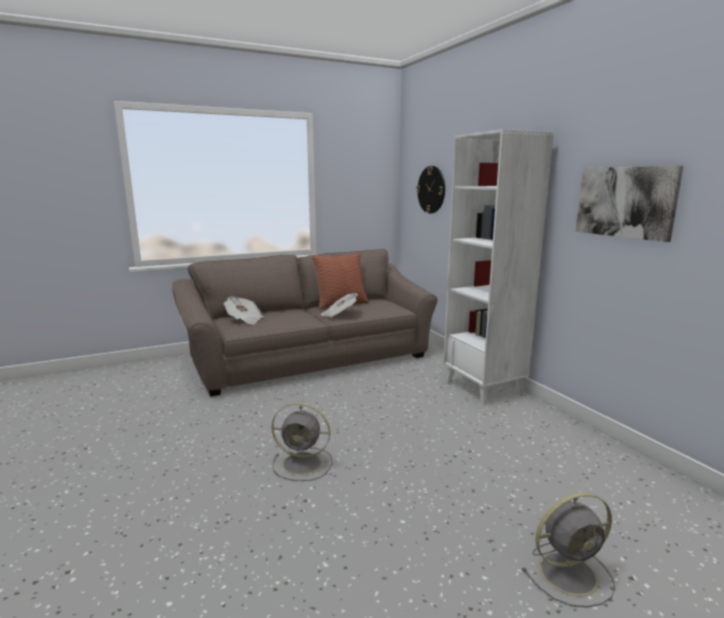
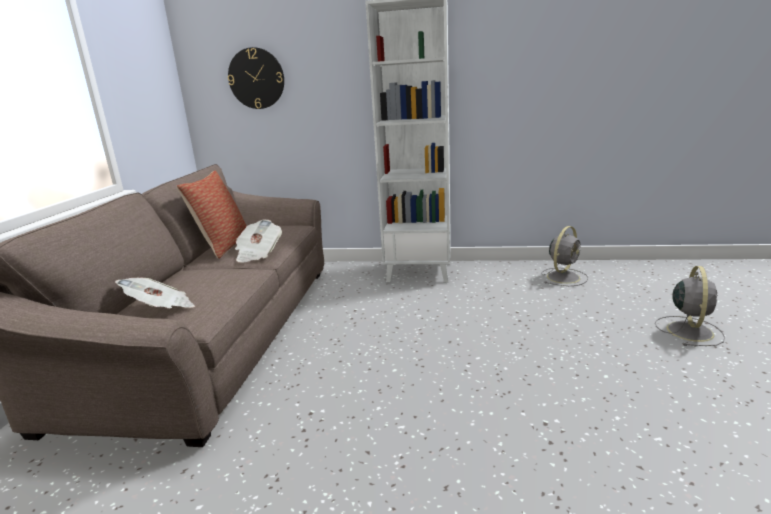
camera: 55 degrees left, 5 degrees up
(304, 464) = (472, 406): grey fan -> grey fan (564, 277)
(625, 202) = (528, 65): picture -> none

